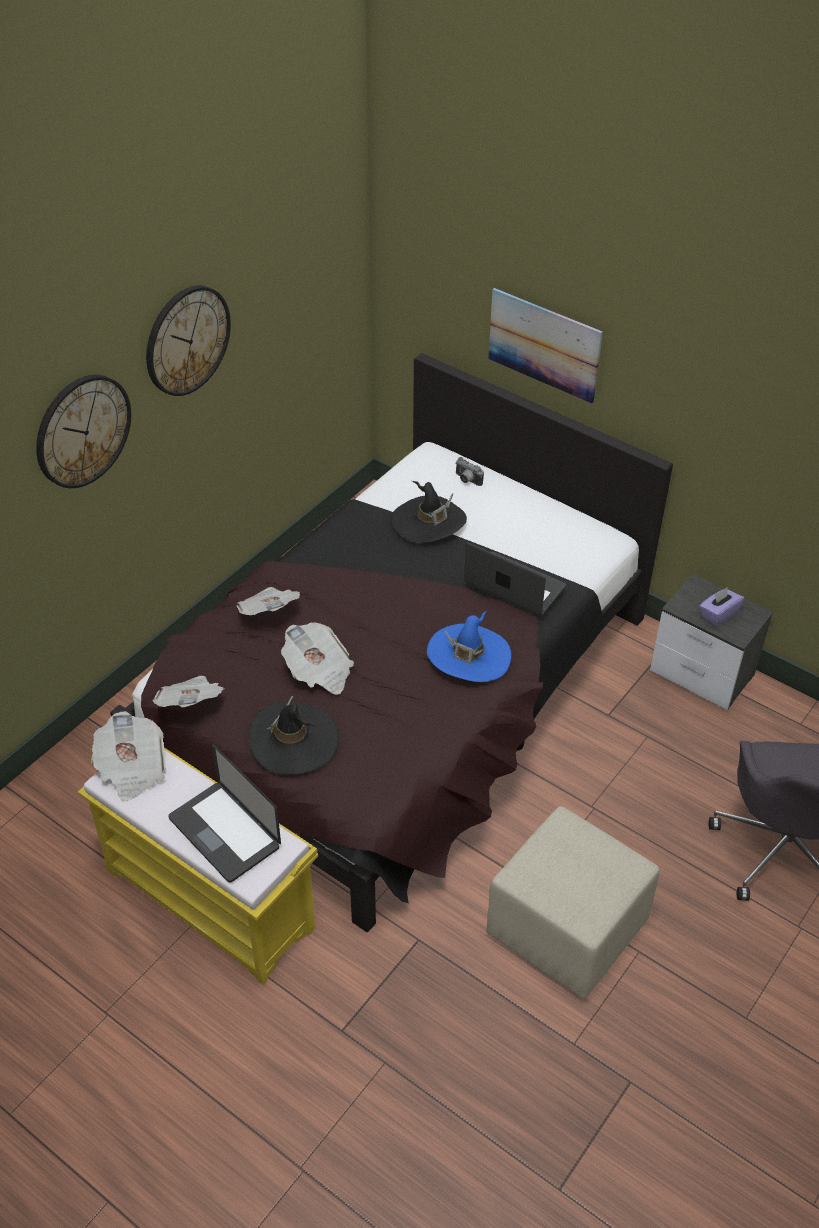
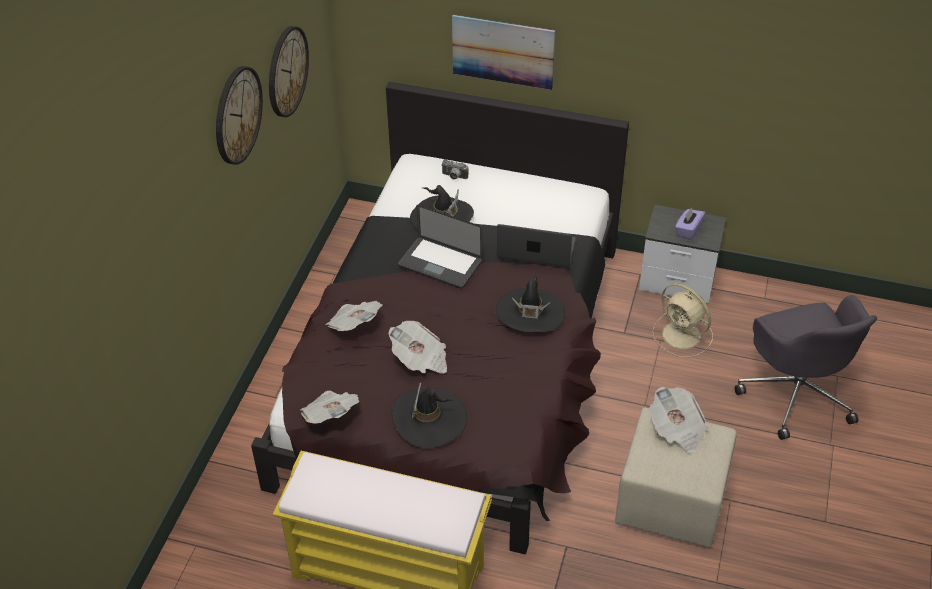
camera: 20 degrees left, 0 degrees up
(82, 430) = (186, 212): wall clock -> wall clock (287, 71)
(132, 769) = (312, 481): newspaper -> newspaper (677, 430)
(224, 833) = (415, 506): laptop -> laptop (440, 264)
(468, 656) = (530, 313): blue hat -> black hat
(677, 739) = (683, 336): none -> beige fan

